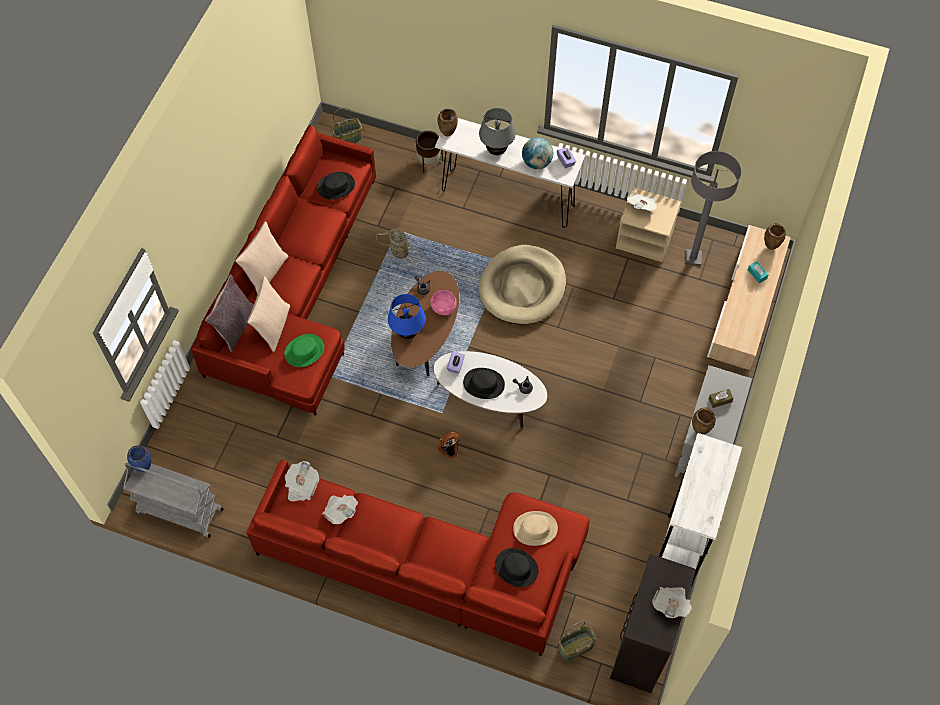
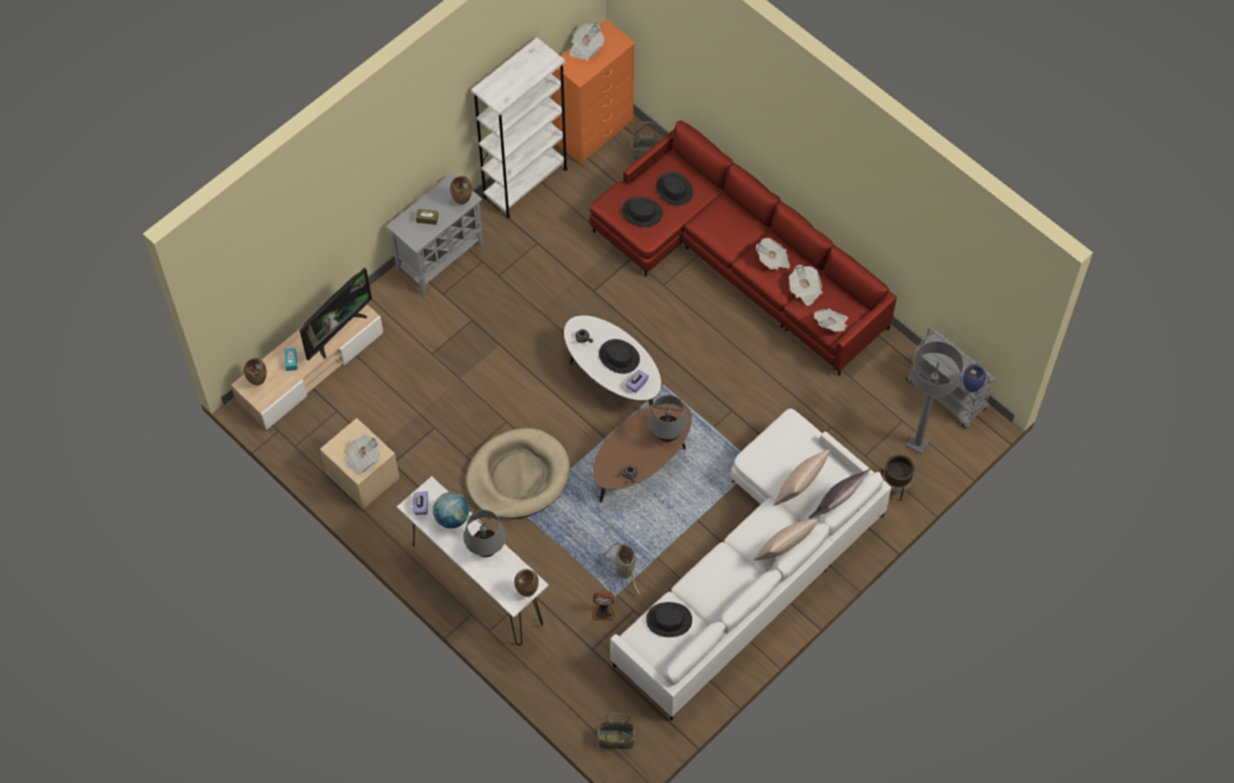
camera: 155 degrees left, 0 degrees up
(296, 291) = (753, 570): red sofa -> white sofa
(304, 351) = (778, 452): green hat -> none
(384, 529) = (773, 260): none -> newspaper
(408, 333) = (667, 435): blue table lamp -> grey table lamp
(428, 162) = (539, 666): brown planter -> brown planter (895, 486)
(443, 307) = (619, 446): pink bowl -> none
(449, 450) = (673, 348): fan -> fan (603, 611)
(535, 528) = (642, 212): beige hat -> black hat
(640, 648) = (595, 132): black dresser -> orange dresser
(693, 257) = (328, 435): grey floor lamp -> grey floor lamp (917, 443)
(738, 314) = (337, 331): none -> television

